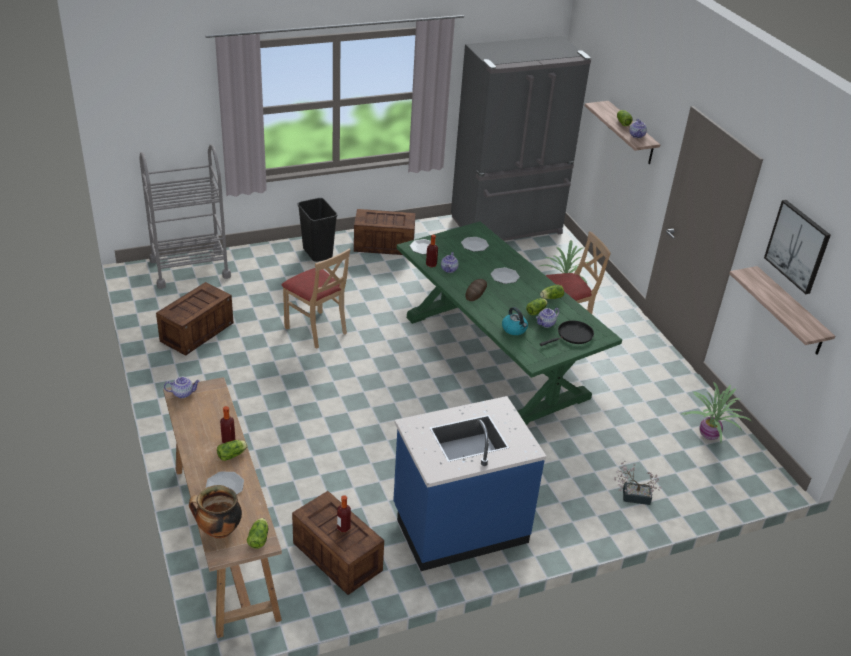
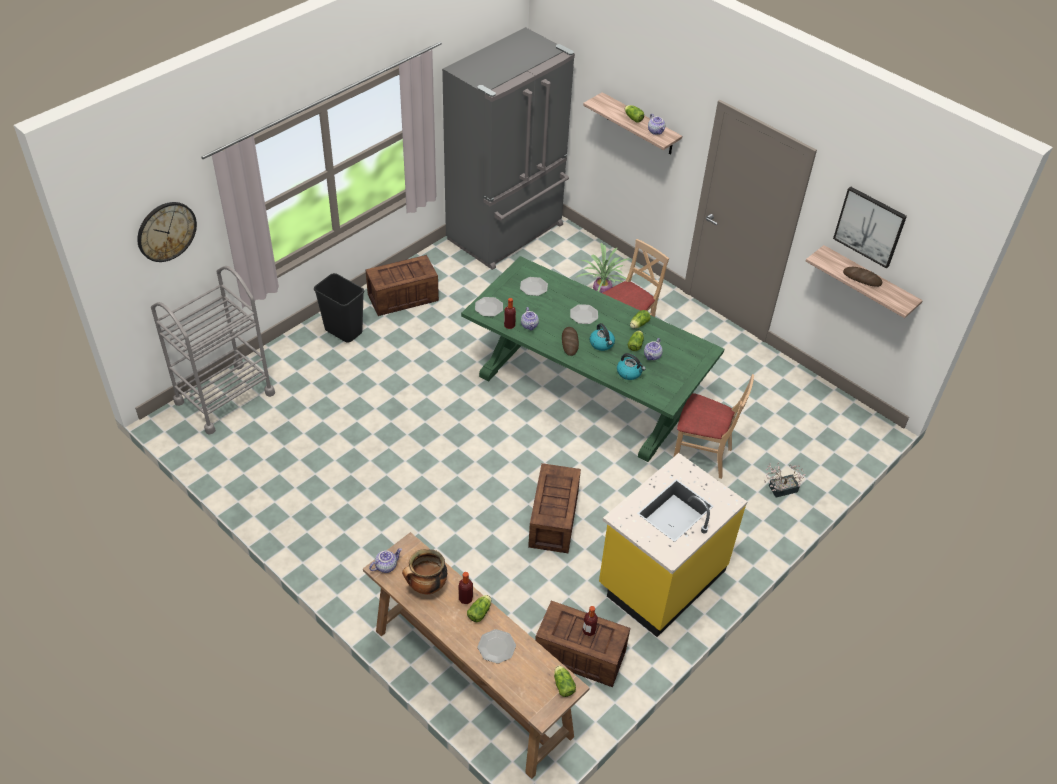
camera: 25 degrees left, 10 degrees up
(166, 96) = (166, 231): none -> wall clock
(197, 331) = (287, 470): crate -> crate (553, 518)
(218, 531) = (524, 693): cooking pot -> cooking pot (426, 587)
(316, 329) = (403, 423): beige chair -> beige chair (702, 456)
(459, 525) = (660, 578): blue counter -> yellow counter
(505, 301) = (602, 344): none -> kettle
(573, 335) = (682, 360): black frying pan -> none
(708, 436) = (805, 404): potted plant -> none
(779, 301) = (862, 278): none -> bread

